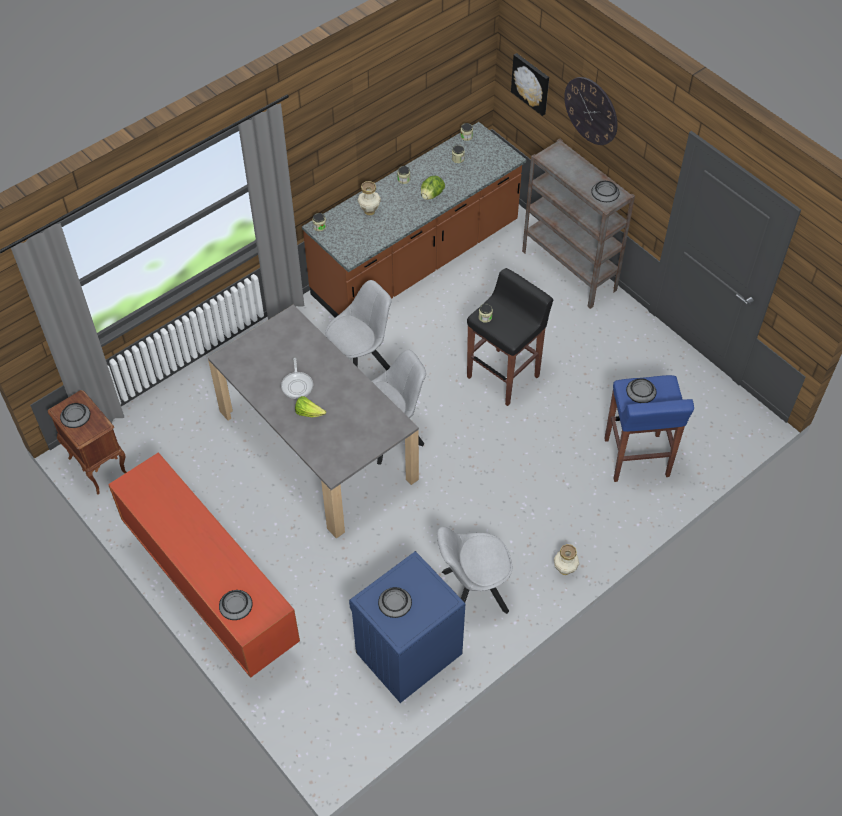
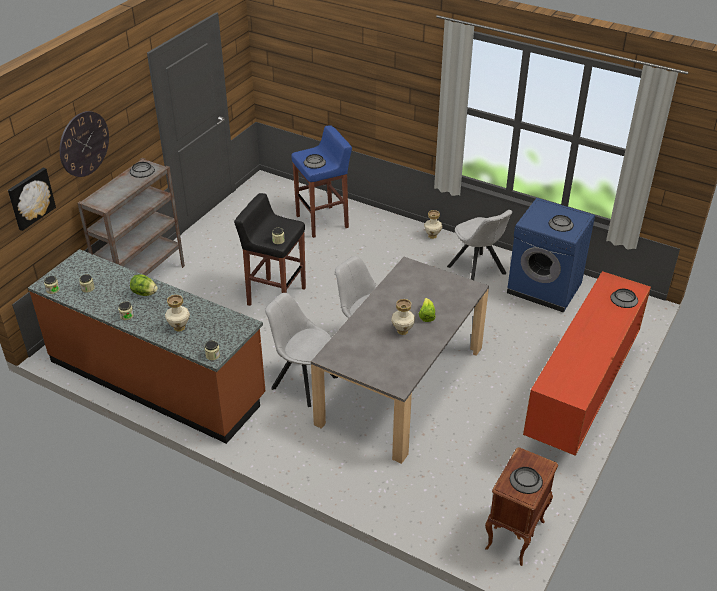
camera: 110 degrees left, 15 degrees down
(297, 385) = (402, 331): frying pan -> vase

